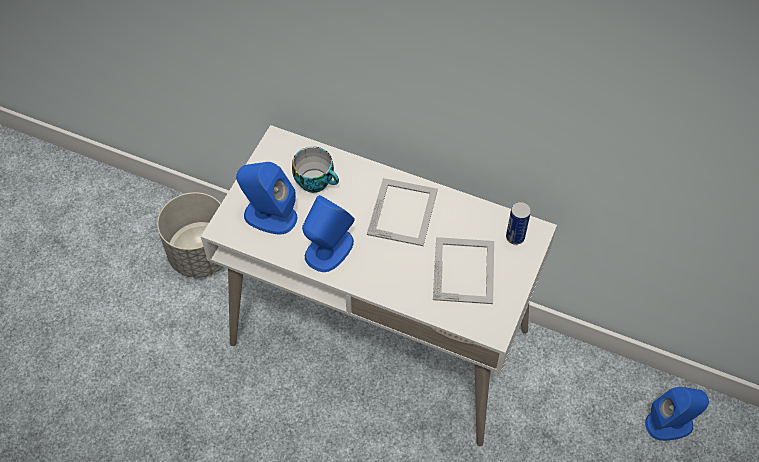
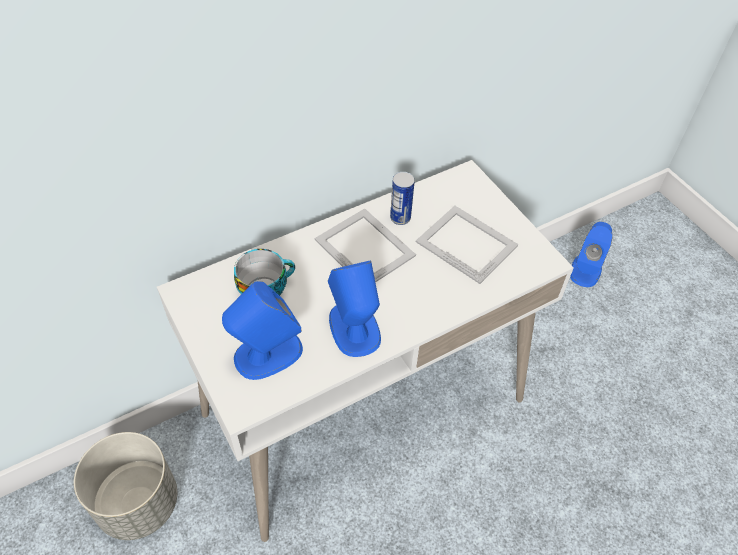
camera: 55 degrees left, 5 degrees down
(515, 237) = (461, 191): can -> can (400, 218)

